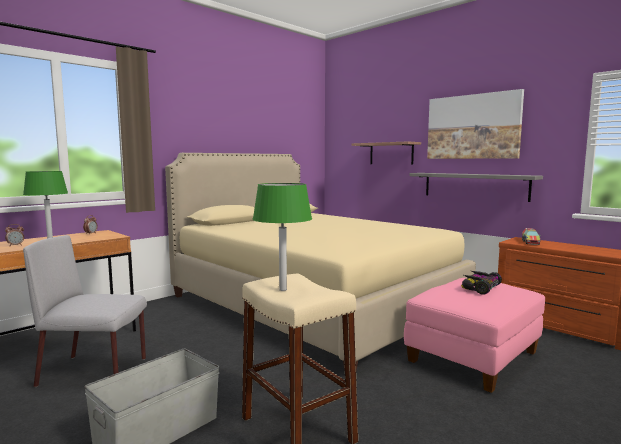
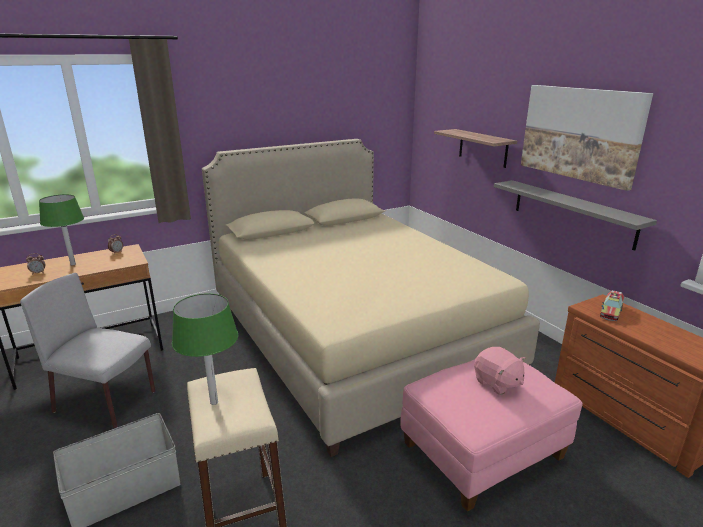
camera: 15 degrees right, 15 degrees up
(480, 288) = (497, 383): toy car -> pink plush toy

